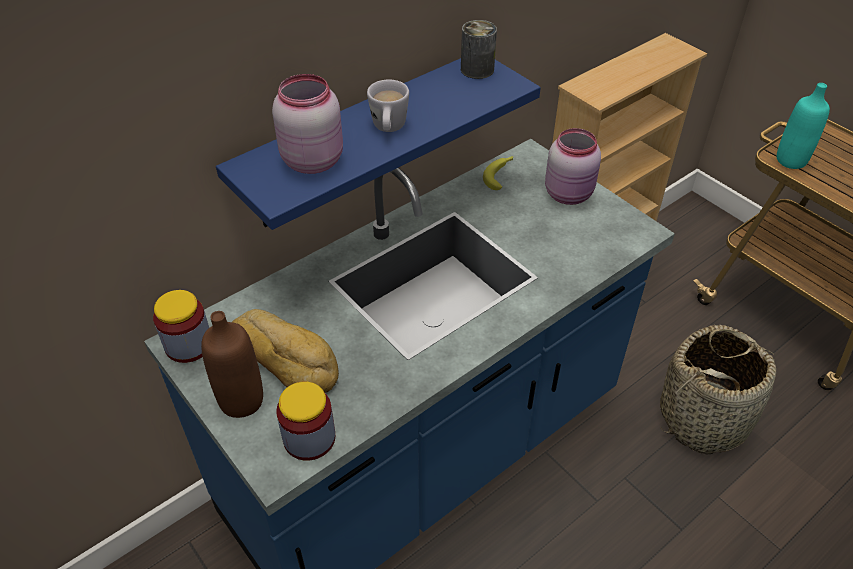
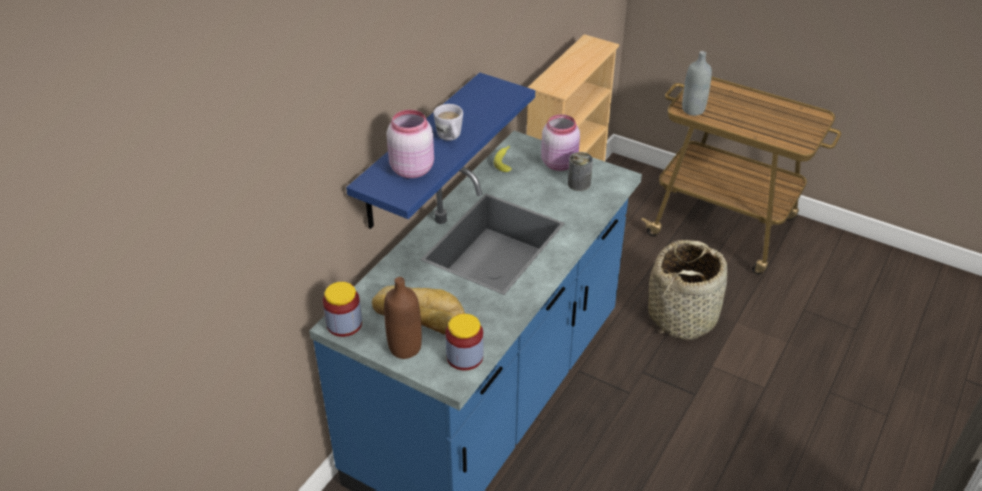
camera: 20 degrees left, 5 degrees down
(477, 69) = (486, 86): can -> can (579, 183)
(791, 160) = (693, 110): turquoise bottle -> grey bottle

